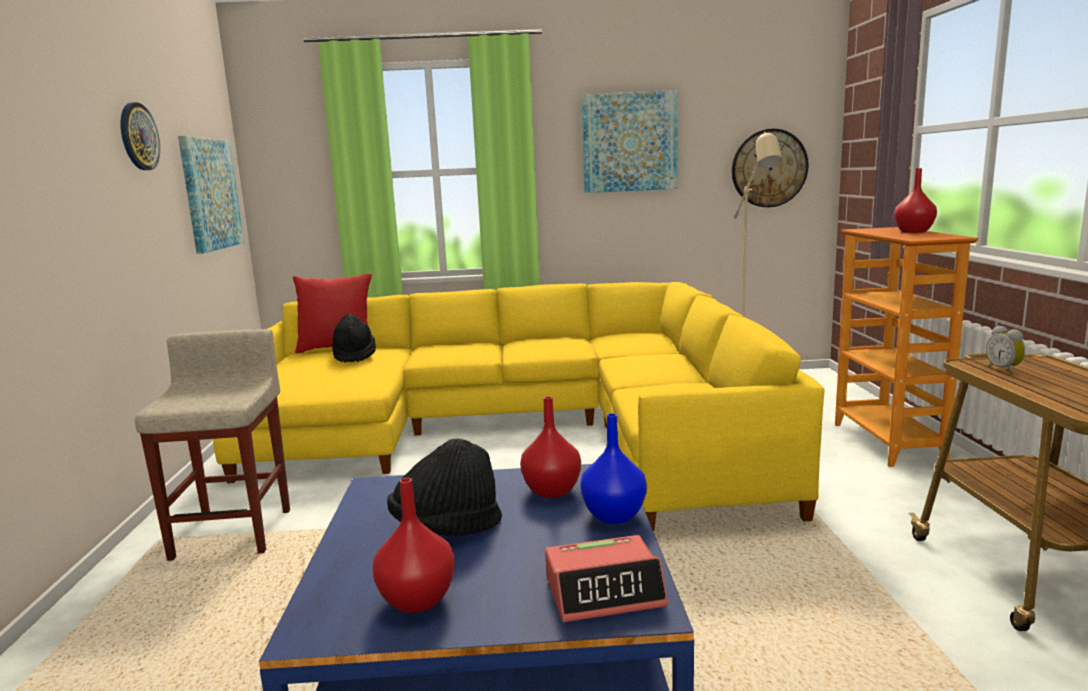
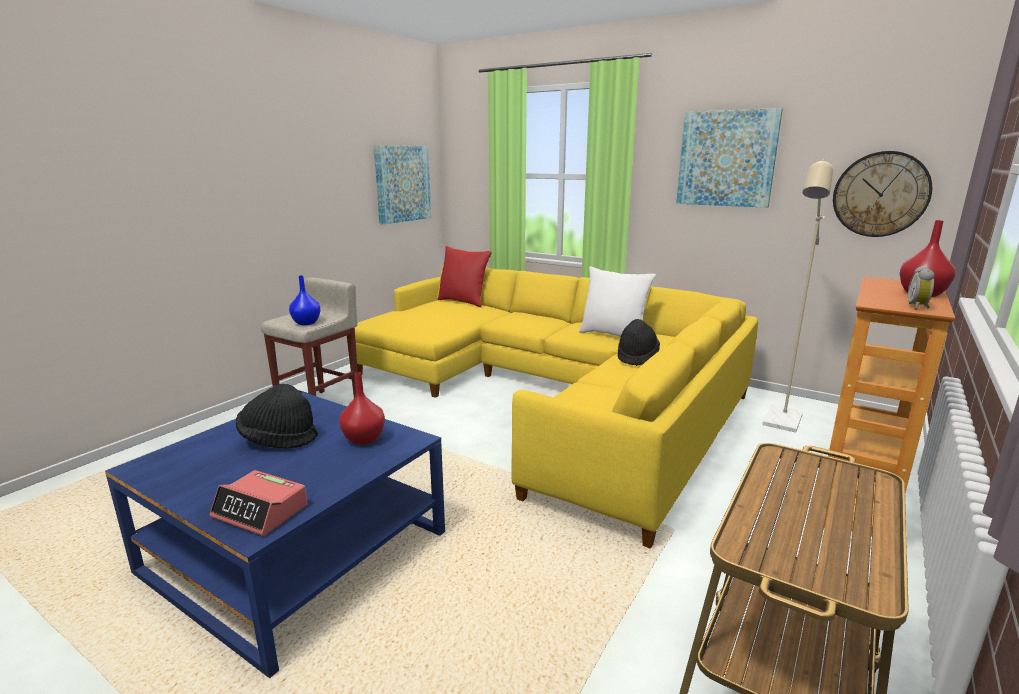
camera: 35 degrees right, 5 degrees up
(138, 136) = (332, 147): wall clock -> none
(354, 356) = (458, 310): black hat -> black hat (637, 357)
(418, 600) = (194, 473): red vase -> none
(575, 343) = (613, 335): none -> white pillow
(614, 515) = (359, 469): blue vase -> blue vase (307, 323)
(1004, 370) = (799, 474): alarm clock -> alarm clock (918, 307)

